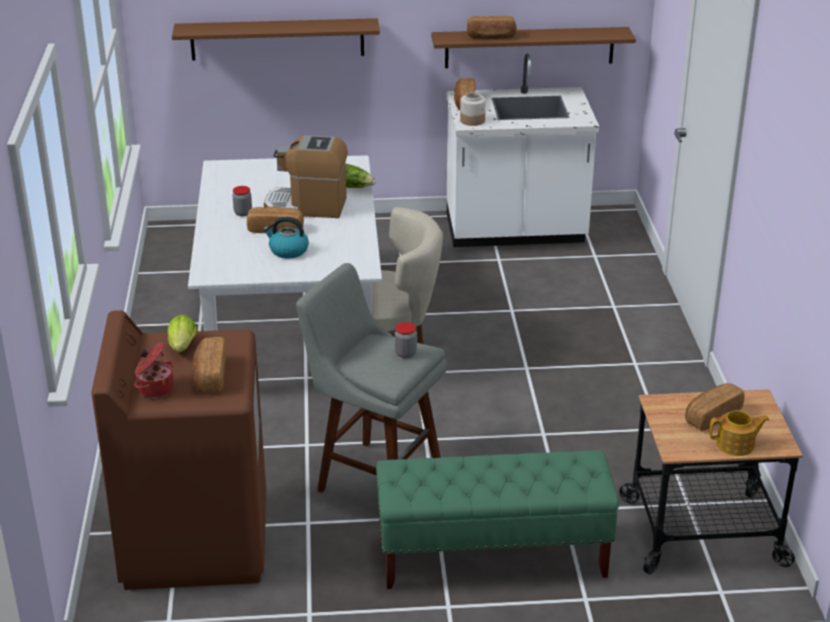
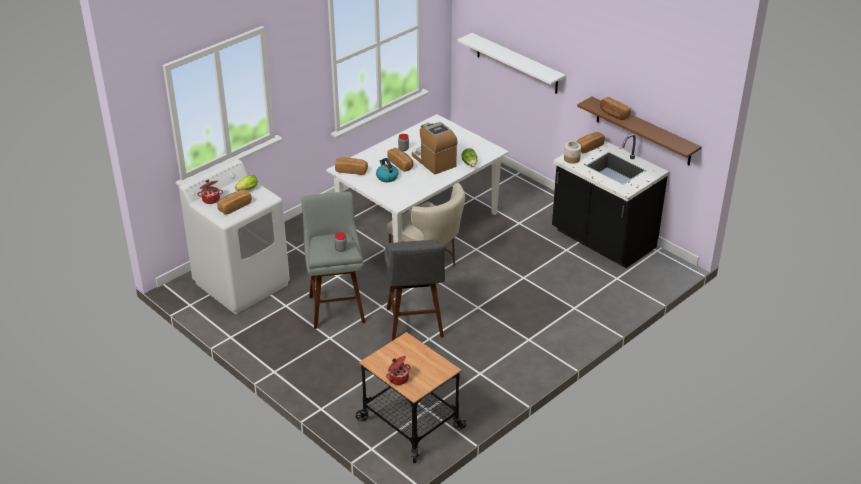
camera: 50 degrees right, 5 degrees up
(195, 540) = (242, 283): brown washing machine -> white washing machine
(277, 39) = (517, 63): brown shelf -> white shelf
(492, 556) = (320, 367): green bench -> none
(501, 431) = (415, 325): none -> grey stool
(515, 231) = (602, 241): white counter -> black counter
(712, 416) = (414, 361): bread -> bread (351, 171)
(736, 445) = (398, 378): teapot -> cooking pot

